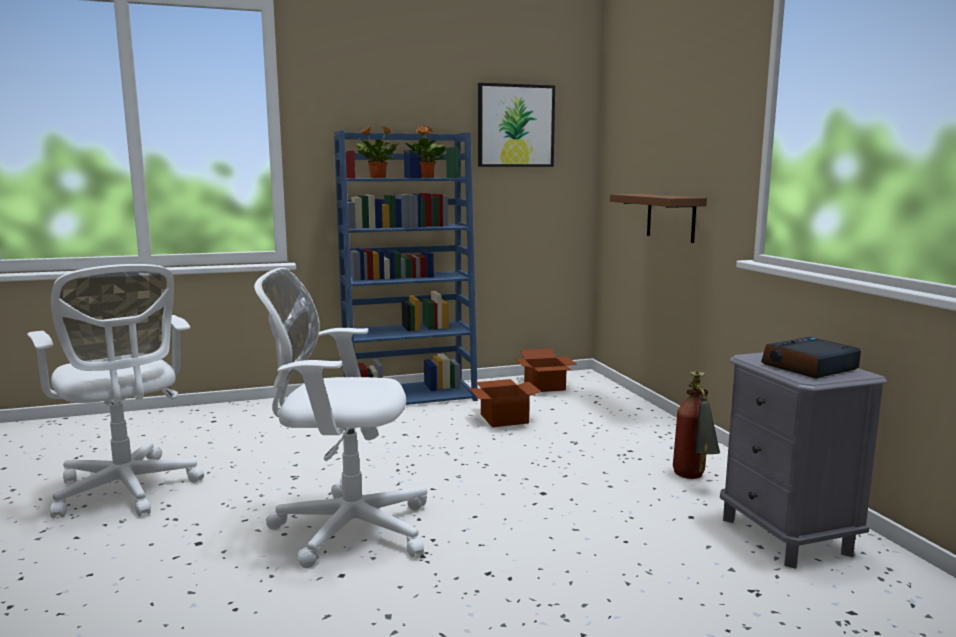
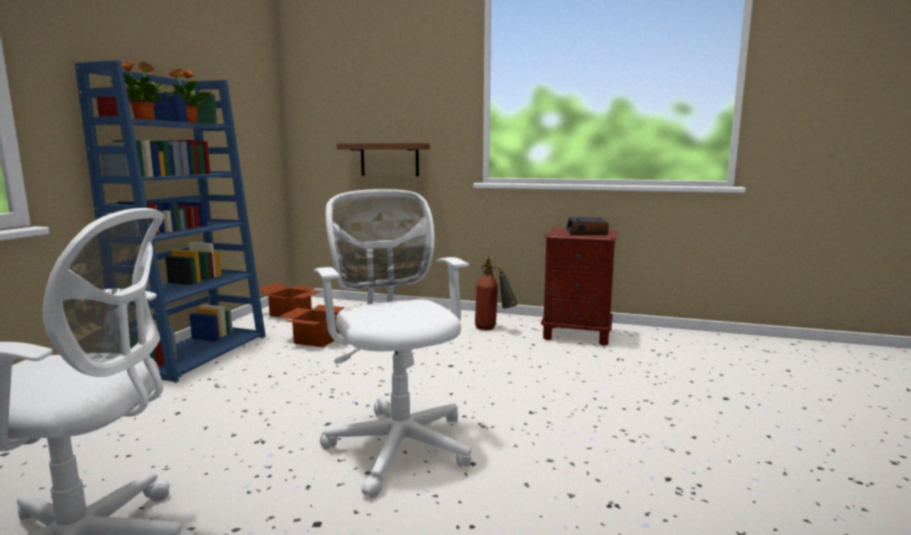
camera: 55 degrees left, 0 degrees up
(345, 528) = (398, 443): white office chair -> white office chair turned 120 degrees clockwise
(515, 126) = (229, 80): picture -> none
(786, 536) = (577, 335): grey nightstand -> brown nightstand

